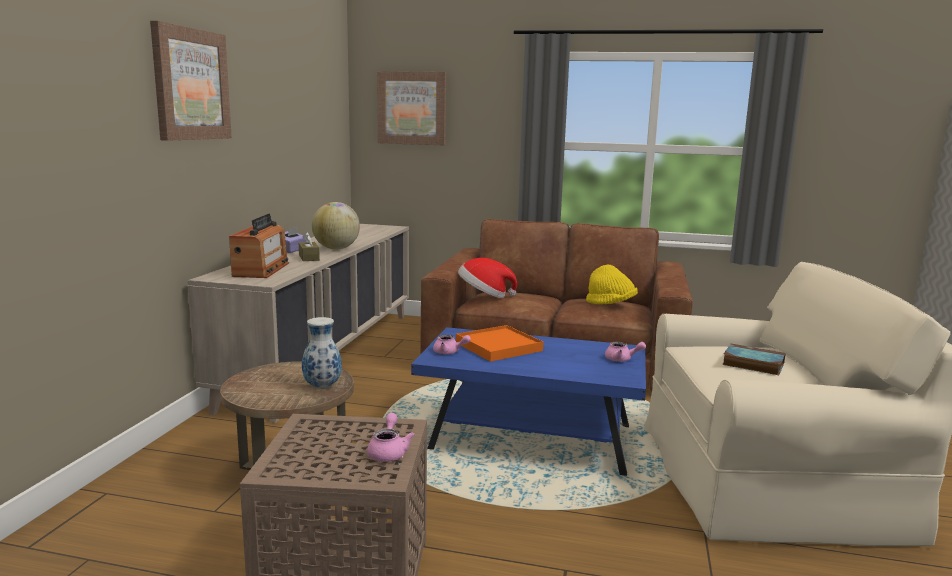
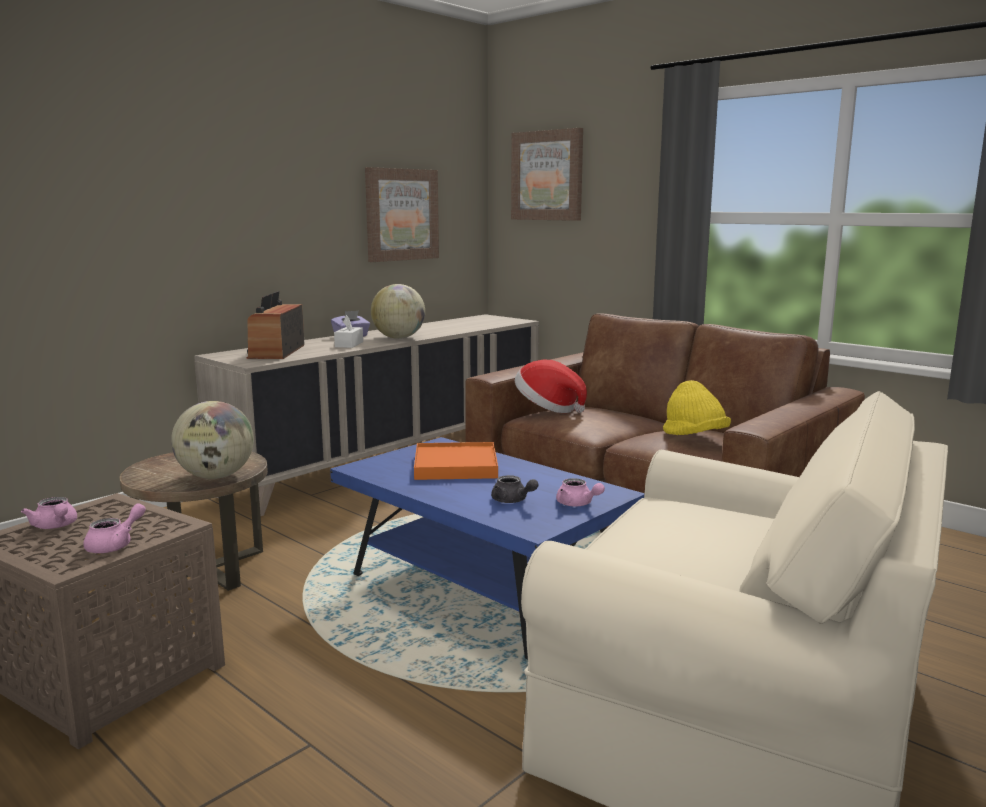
camera: 30 degrees right, 0 degrees up
(191, 84) = (209, 154): picture -> picture (401, 214)
(261, 269) = (277, 351): radio -> radio turned 150 degrees clockwise
(309, 258) = (349, 344): brown tissue box -> white tissue box
(323, 386) = (216, 476): vase -> globe
(449, 352) = (390, 463): pink teapot -> pink teapot (55, 526)
(581, 364) = (512, 501): none -> grey teapot
(751, 364) = (690, 535): book -> none

